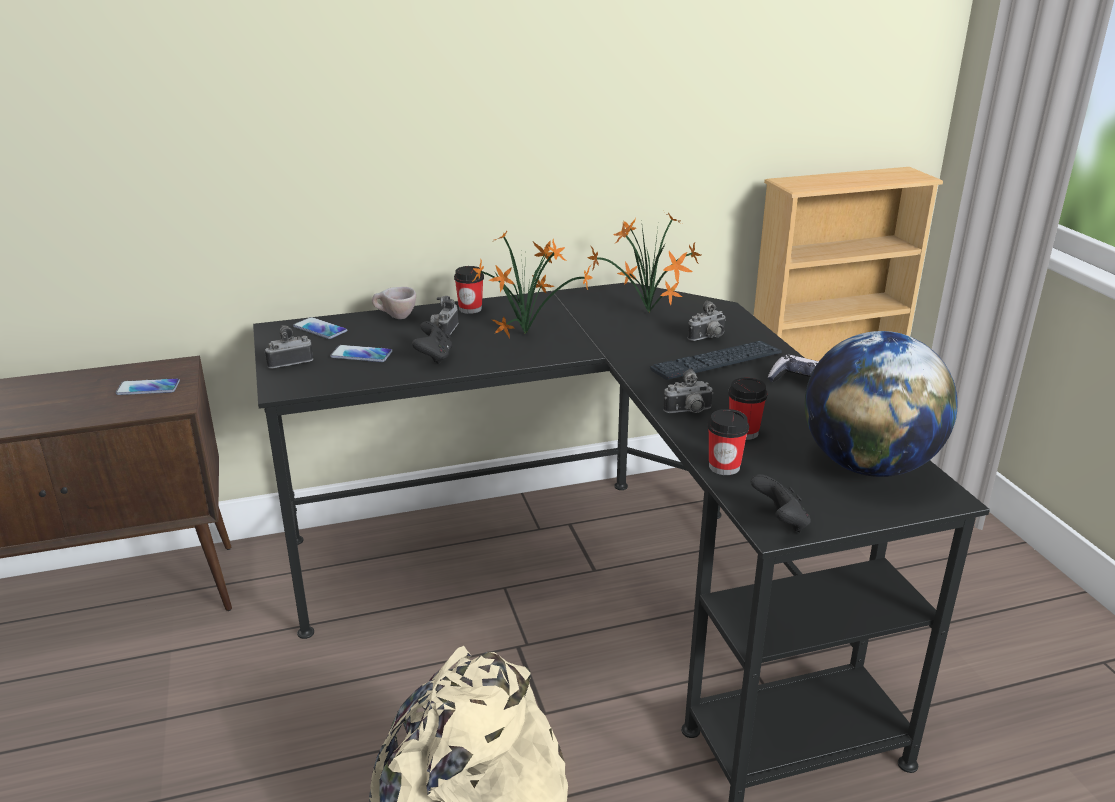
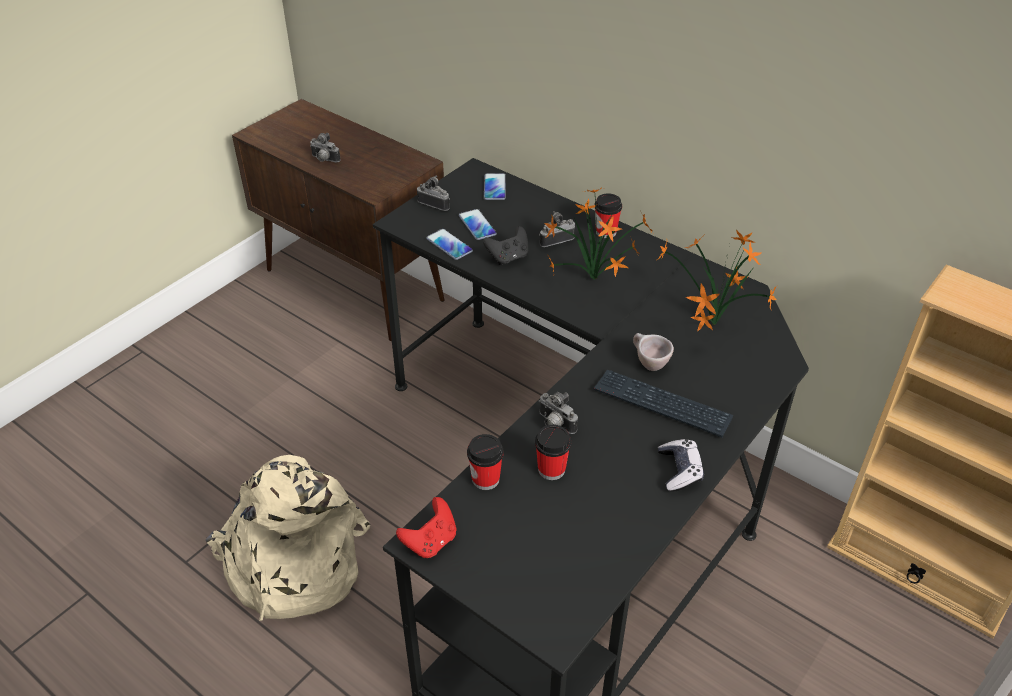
camera: 55 degrees right, 15 degrees up
(148, 388) = (383, 170): phone -> phone (449, 245)
(395, 317) = (550, 207): beige cup -> beige cup (648, 364)
(708, 338) = (705, 381): camera -> camera (324, 160)
(780, 522) = (430, 541): black game controller -> red game controller
(868, 465) = (565, 567): globe -> none

